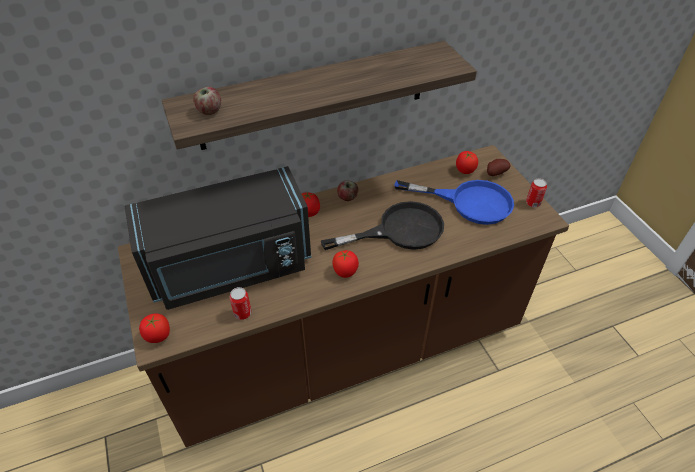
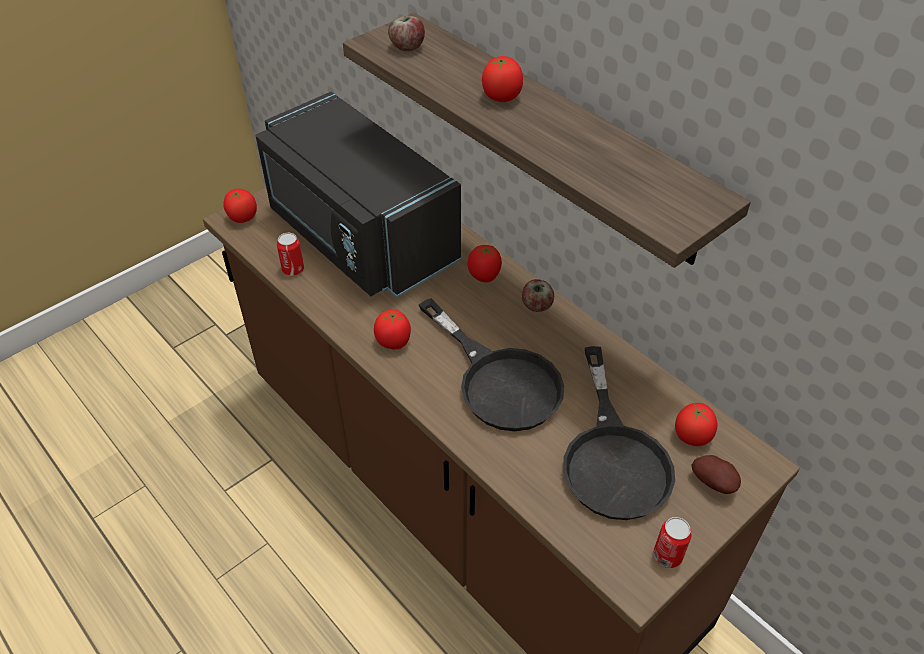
camera: 70 degrees right, 0 degrees up
(302, 88) = (501, 97): none -> tomato
(469, 202) = (613, 456): blue frying pan -> black frying pan

